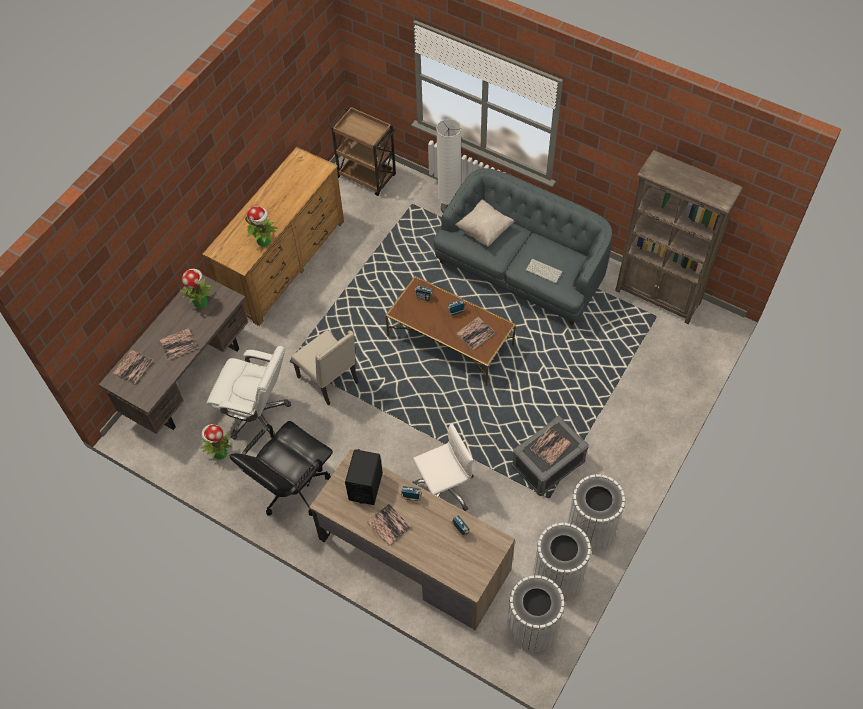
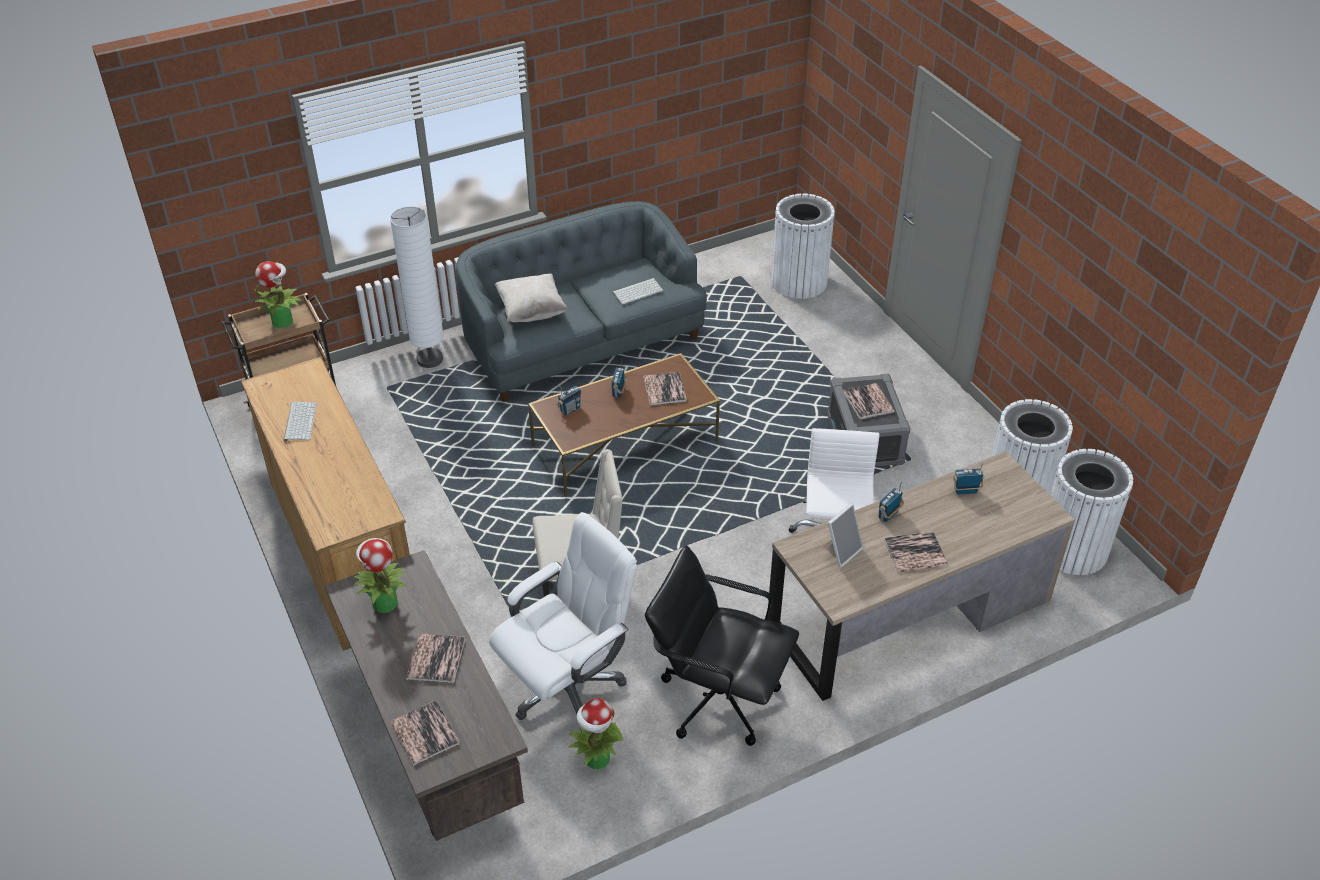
camera: 60 degrees left, 15 degrees down
(264, 241) = (367, 475): potted plant -> potted plant (283, 321)
(283, 189) = (299, 421): none -> keyboard
(291, 487) = (718, 697): black office chair -> black office chair turned 135 degrees clockwise
(365, 486) = (841, 551): black speaker -> picture frame
(591, 528) = (972, 444): white trash can -> white trash can (799, 281)
(658, 296) = (716, 263): brown bookcase -> none

